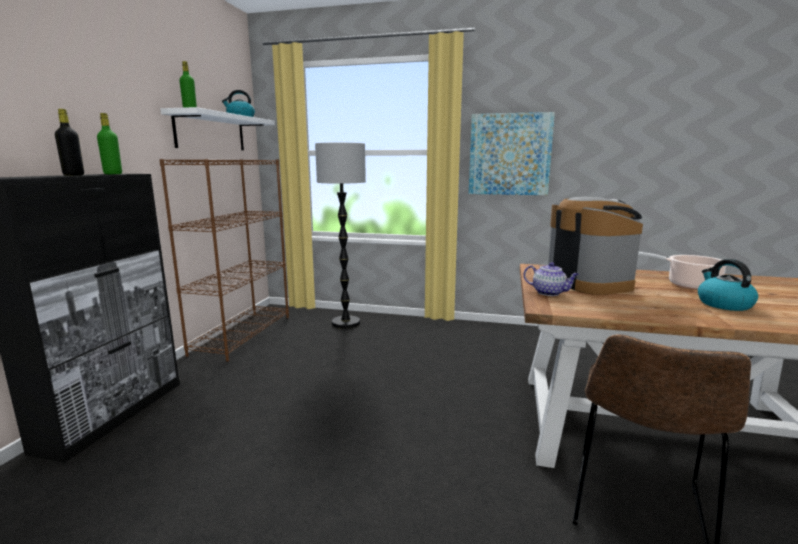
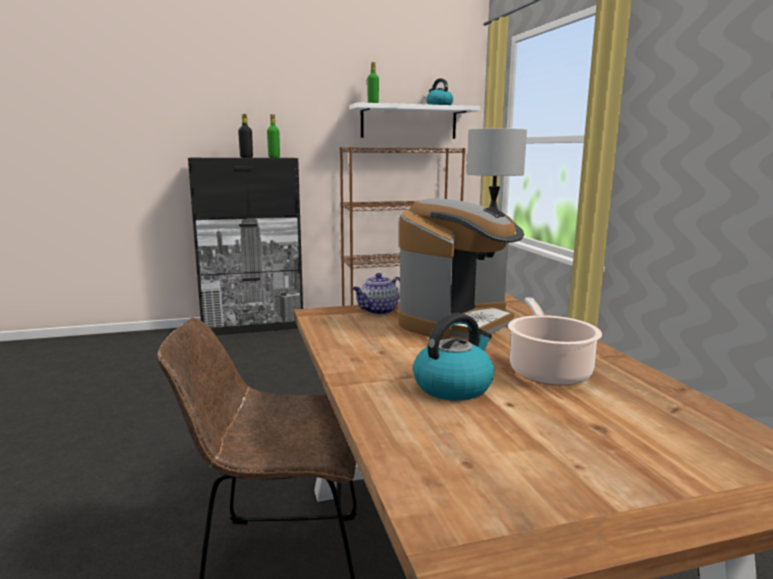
camera: 60 degrees right, 0 degrees up
(509, 154) = (686, 140): picture -> none
(549, 293) = (378, 311): teapot -> teapot turned 45 degrees clockwise

